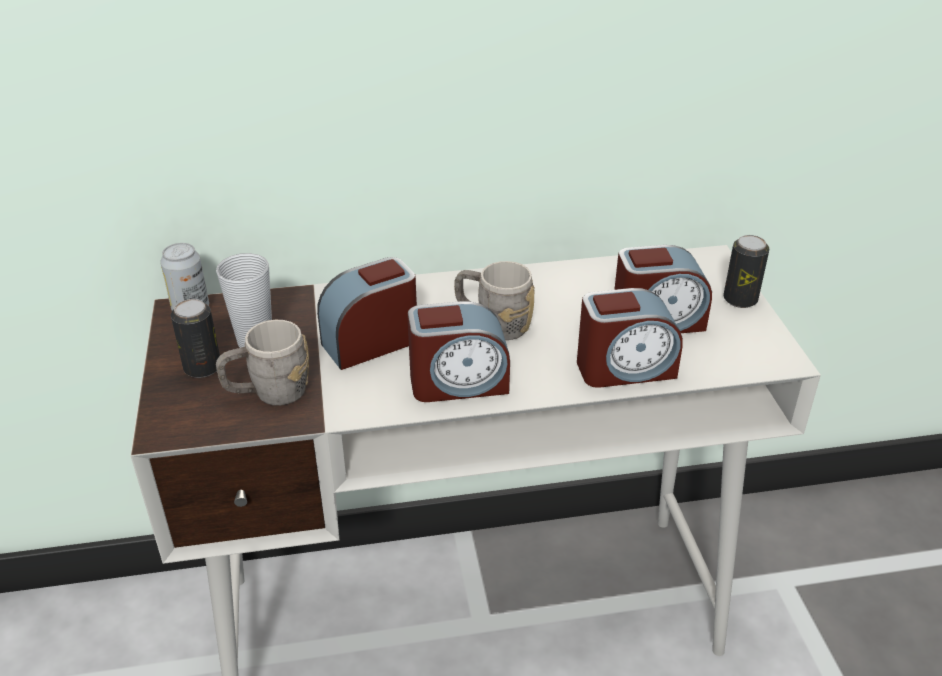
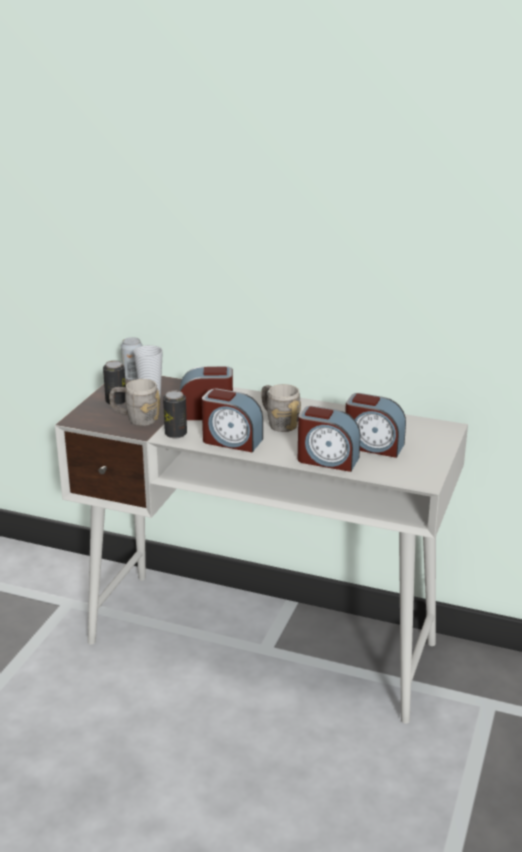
camera: 30 degrees right, 10 degrees down
(740, 299) = (438, 450): can -> can (176, 434)

